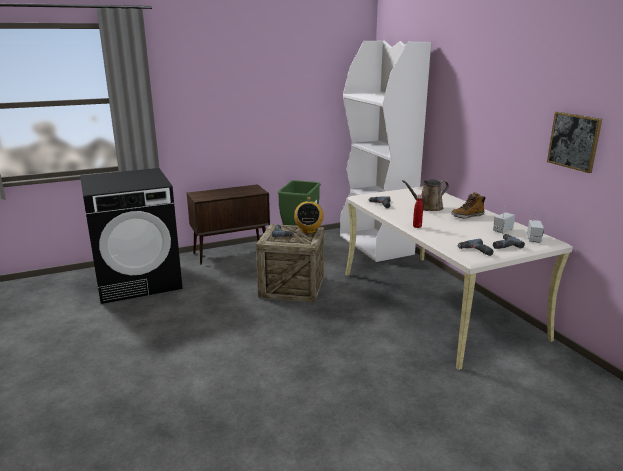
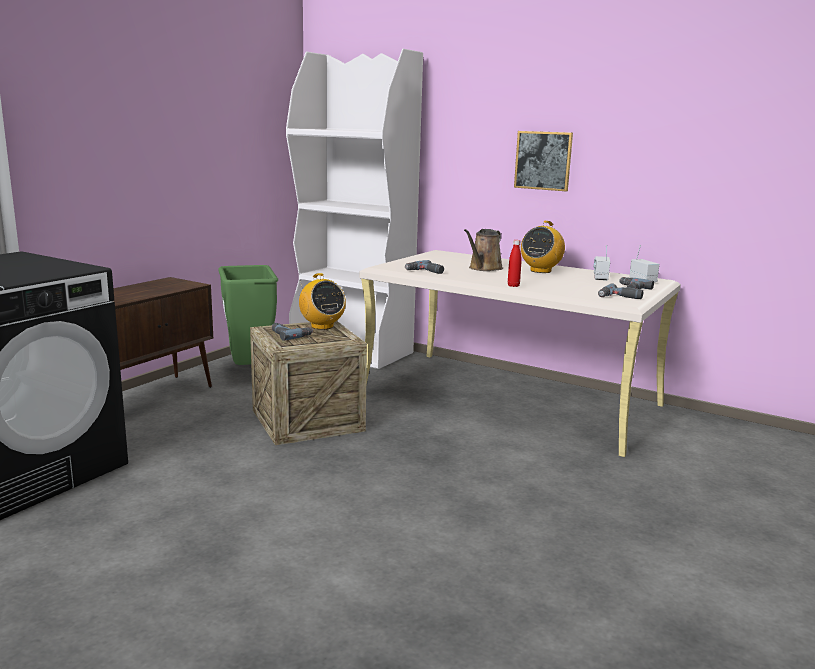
camera: 35 degrees left, 5 degrees down
(467, 216) = (540, 271): boot -> radio
(574, 141) = (668, 159): picture -> picture (543, 160)

